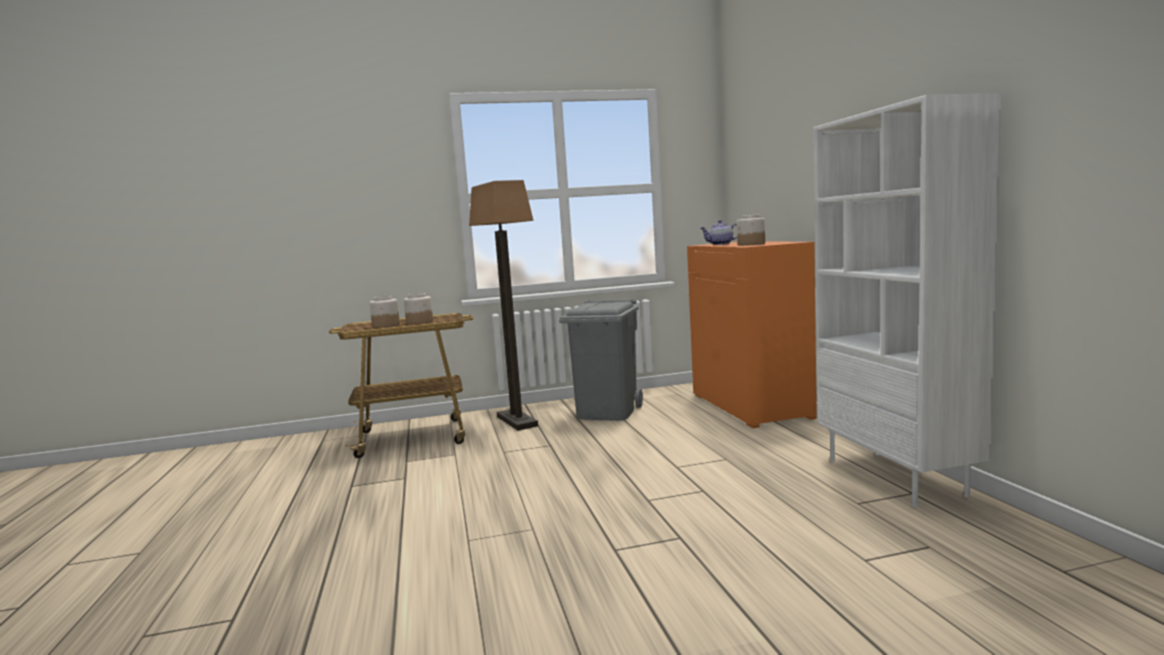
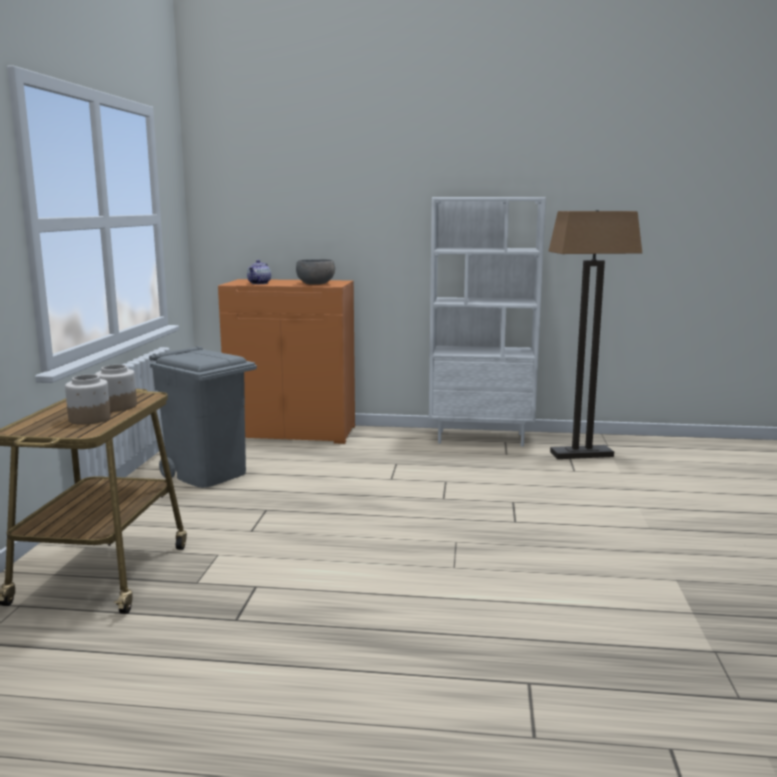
camera: 70 degrees left, 5 degrees up
(516, 421) = (155, 513): floor lamp -> floor lamp (581, 454)
(751, 244) = (316, 284): jar -> grey bowl

